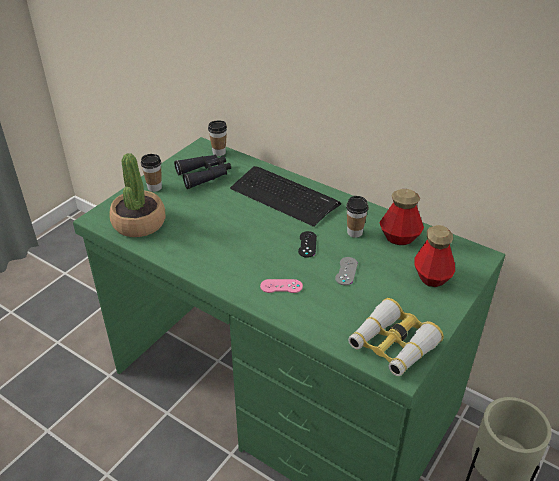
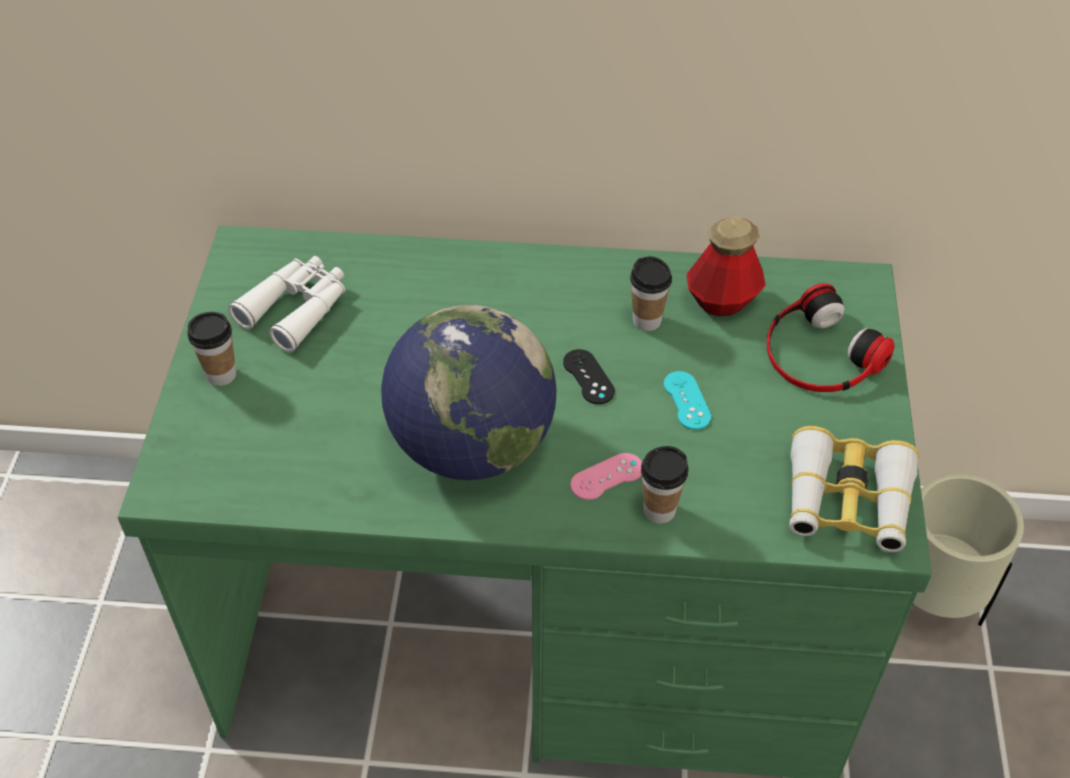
camera: 30 degrees left, 10 degrees up
(139, 223) = (255, 463): potted plant -> none
(205, 175) = (297, 308): black binoculars -> white binoculars
(219, 152) = (284, 248): cup -> cup (659, 510)
(231, 251) = (472, 446): none -> globe
(284, 196) = (477, 296): keyboard -> none
(346, 271) = (687, 400): grey game controller -> turquoise game controller
(432, 277) = (819, 354): bottle -> headphones

